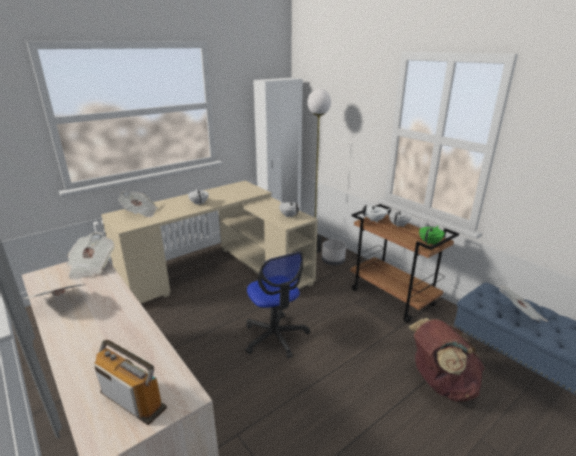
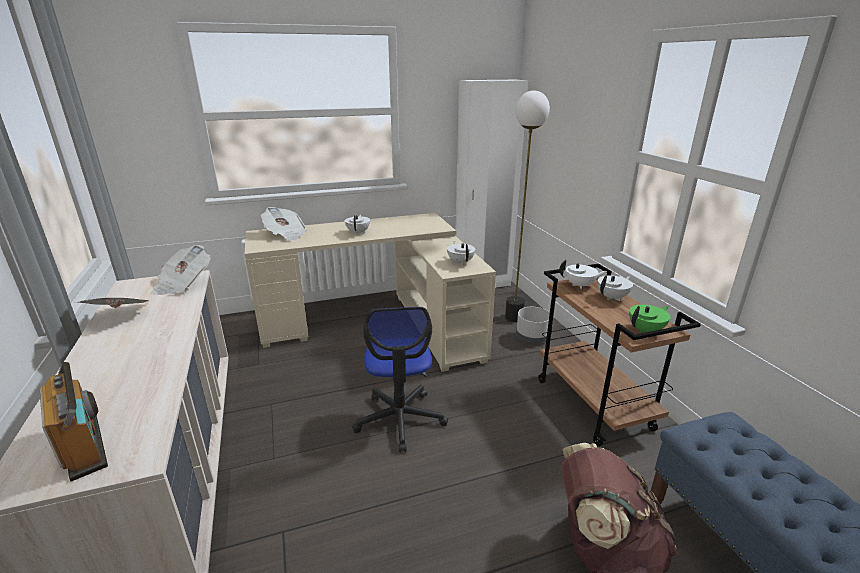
camera: 20 degrees right, 0 degrees up
(519, 315) = (763, 479): newspaper -> none

